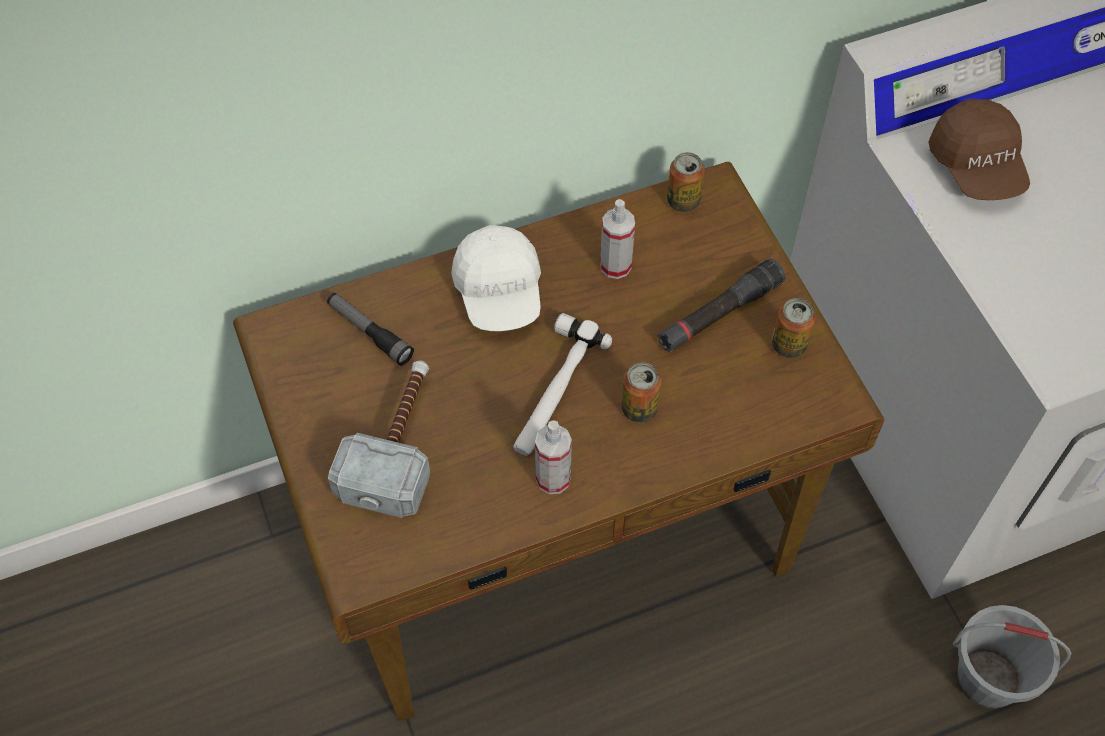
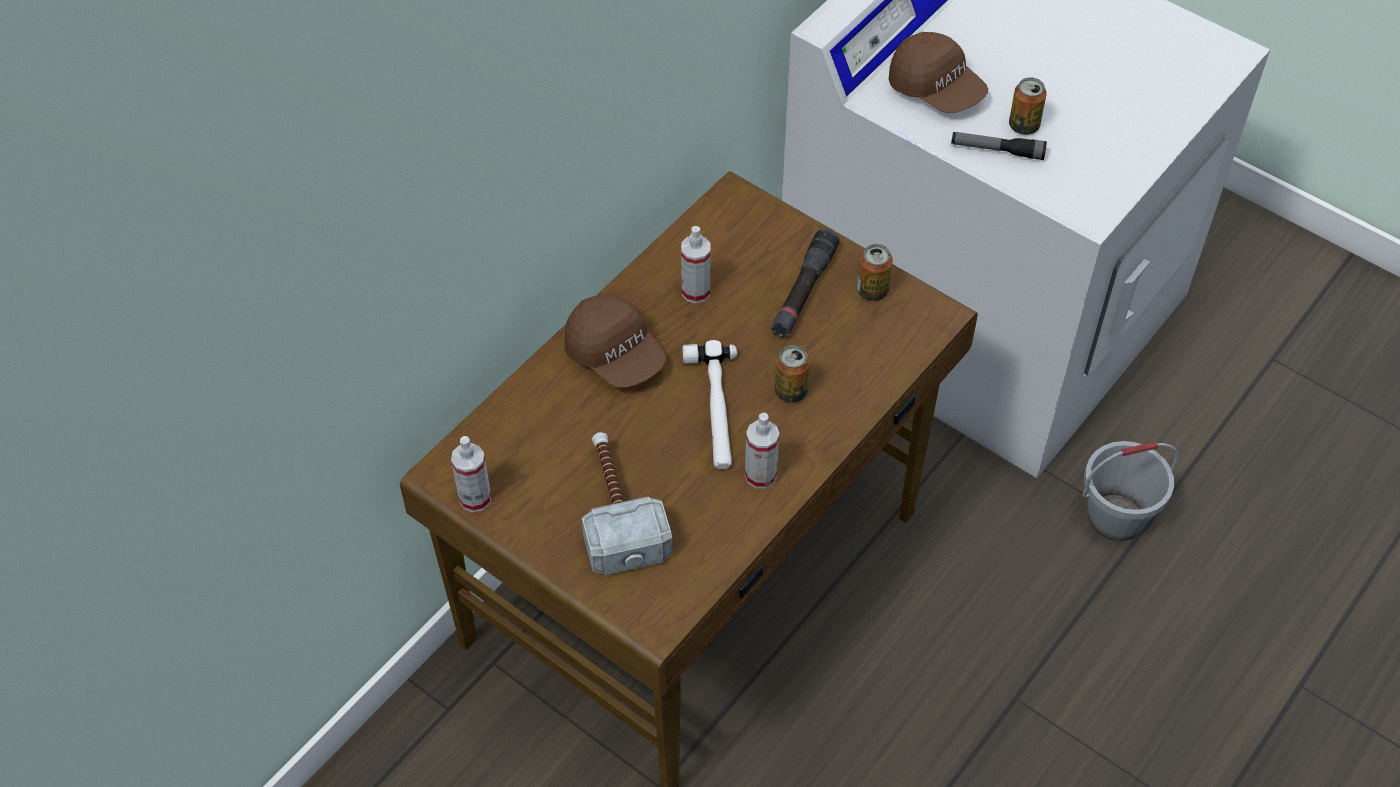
camera: 30 degrees left, 5 degrees down
(283, 369) = (475, 498): none -> spray bottle
(369, 332) = (529, 436): flashlight -> flashlight (997, 150)
(499, 293) = (615, 355): white cap -> brown cap
(683, 201) = (715, 217): can -> can (1023, 126)

